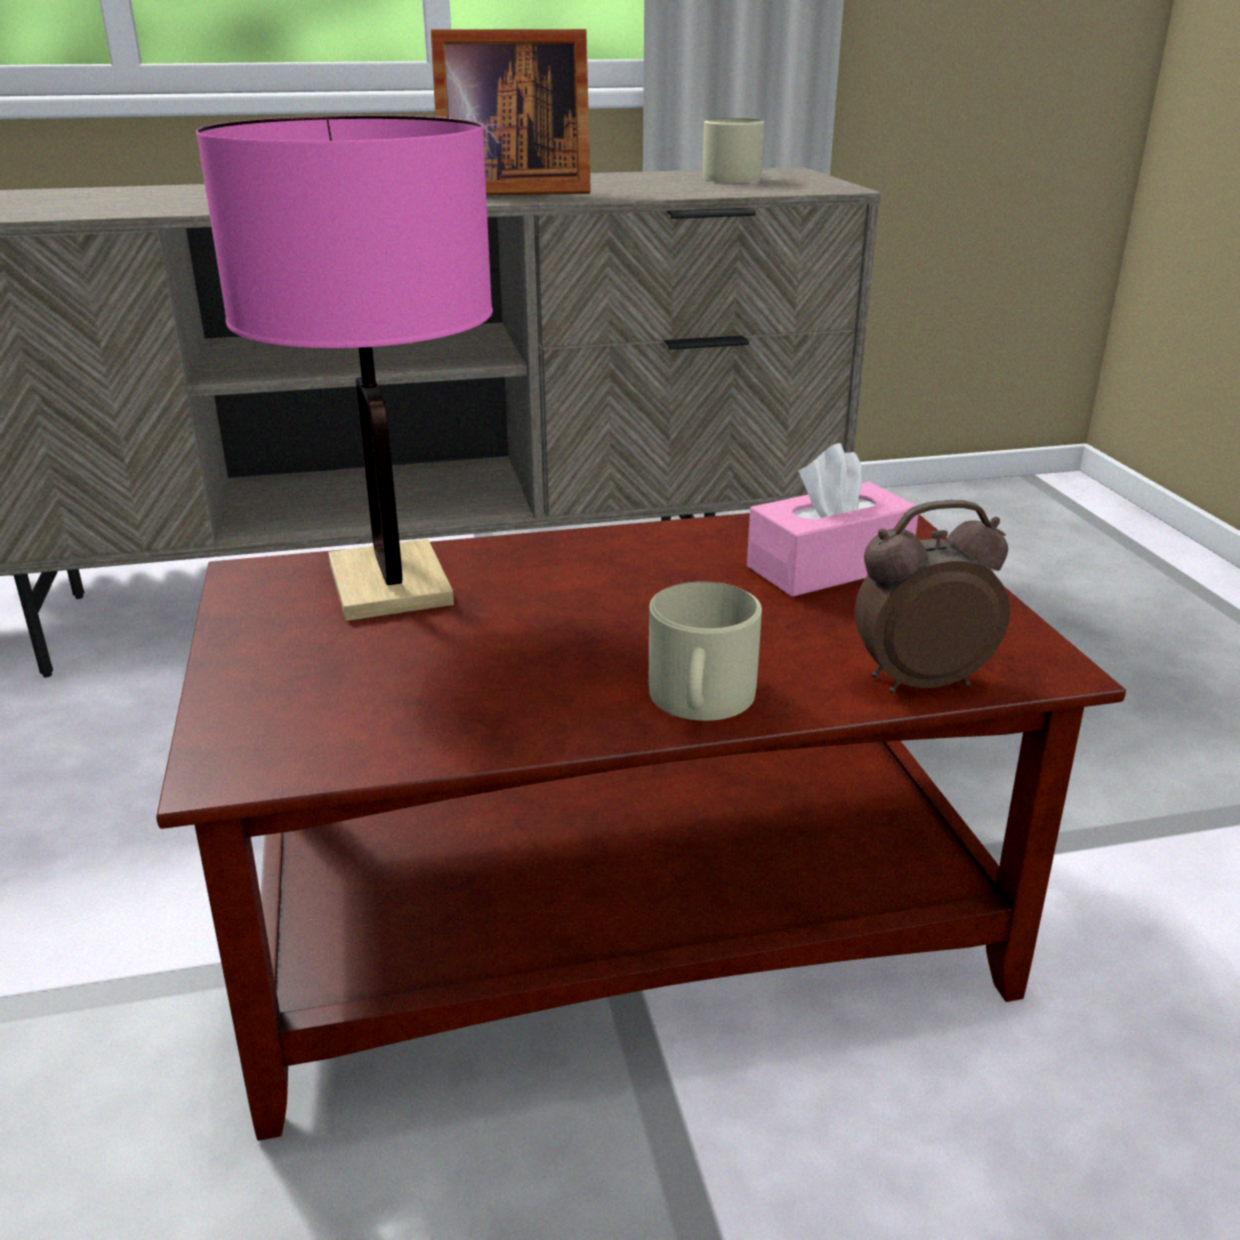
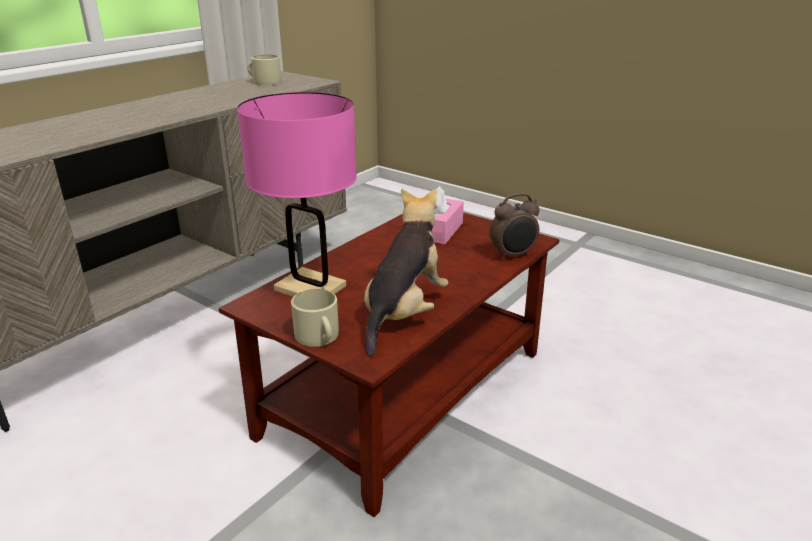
camera: 40 degrees left, 0 degrees up
(456, 704) = (404, 313): none -> plush toy
(508, 191) = (190, 105): picture frame -> none
(700, 699) = (468, 283): beige mug -> beige mug (319, 337)
(918, 681) = (513, 255): alarm clock -> alarm clock turned 150 degrees counterclockwise

